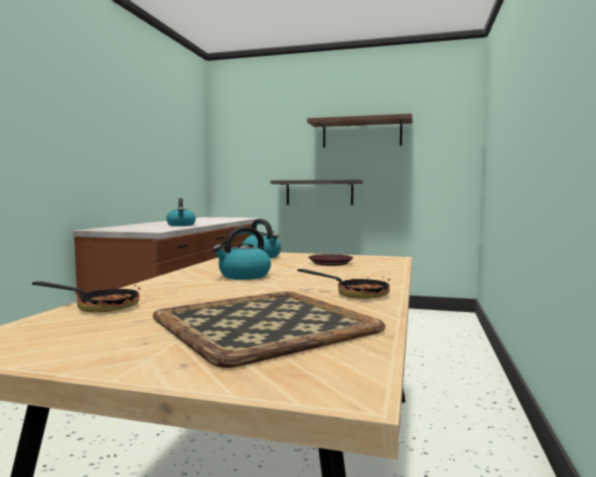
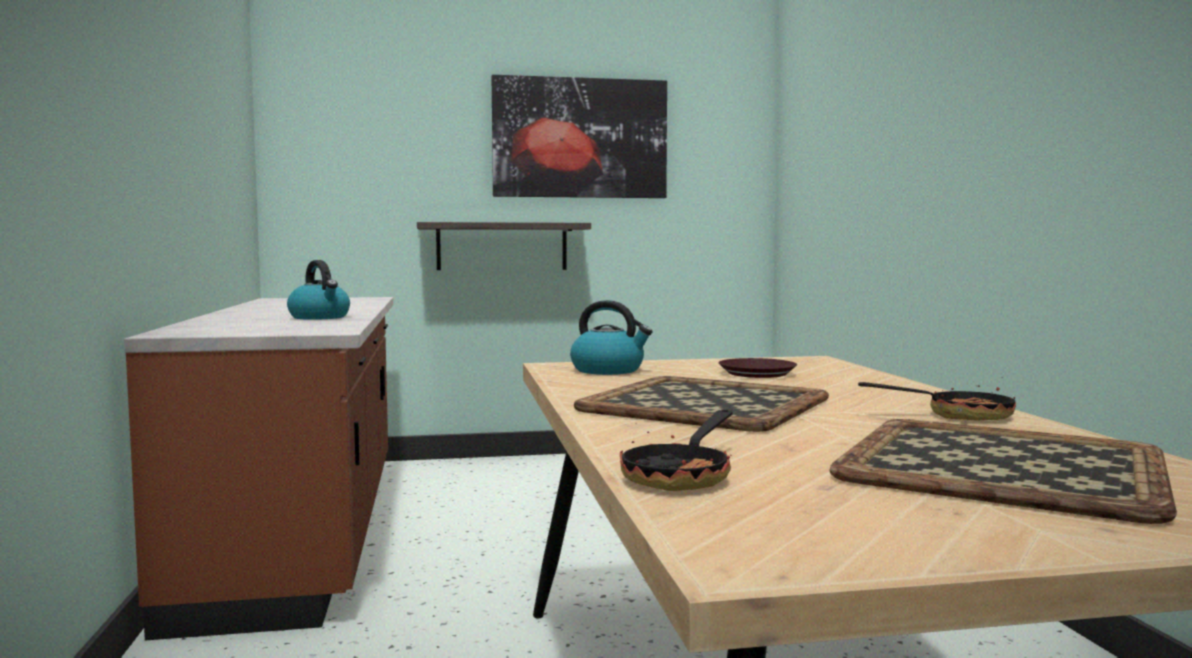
camera: 25 degrees left, 0 degrees up
(99, 307) = (683, 476): frying pan -> frying pan turned 135 degrees clockwise
(244, 276) = (707, 404): kettle -> tray
(361, 133) = (580, 138): brown shelf -> picture

